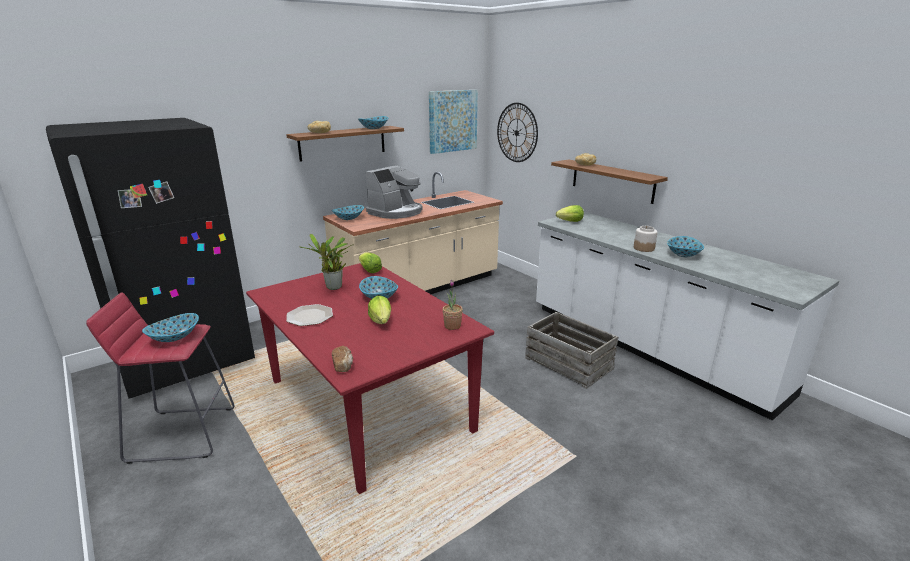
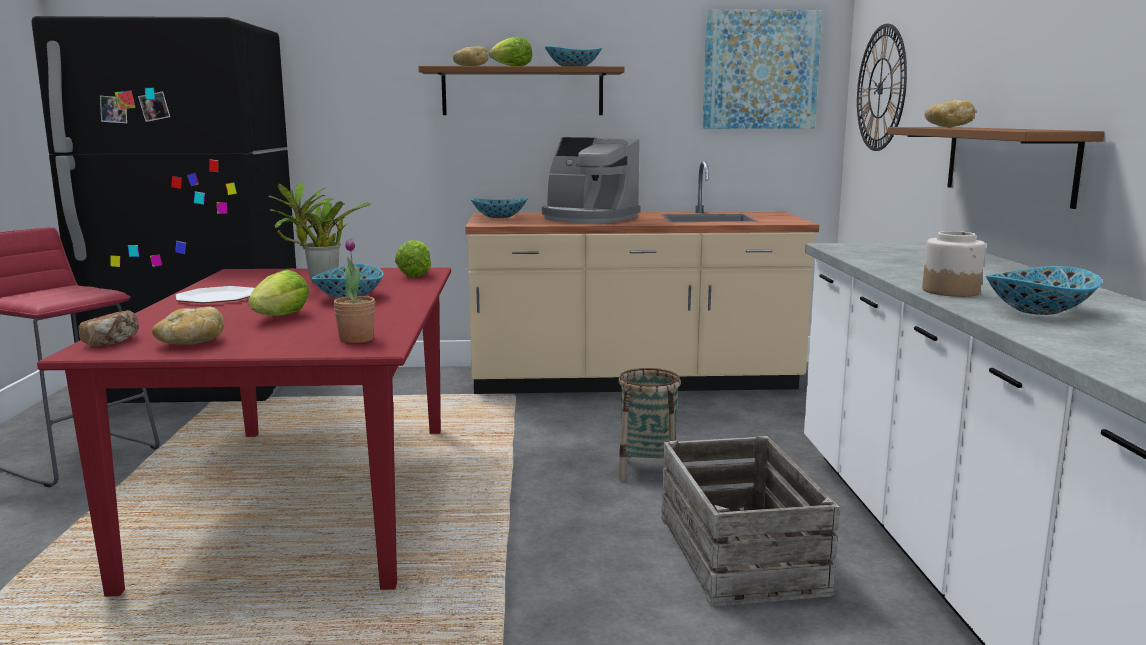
camera: 35 degrees right, 10 degrees down
(174, 337) = (64, 294): bowl -> none
(385, 353) = (190, 343): none -> bread
(396, 212) = (588, 218): coffee machine -> coffee machine turned 45 degrees clockwise
(490, 337) = (647, 471): none -> basket
(570, 221) = (878, 249): lettuce -> lettuce (512, 67)

